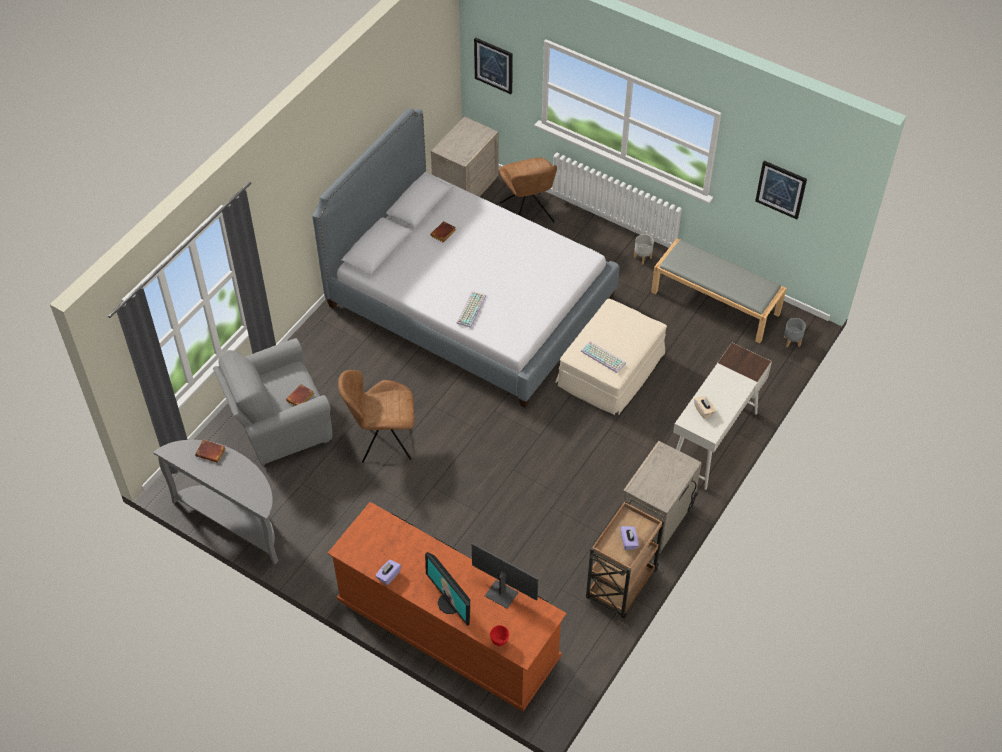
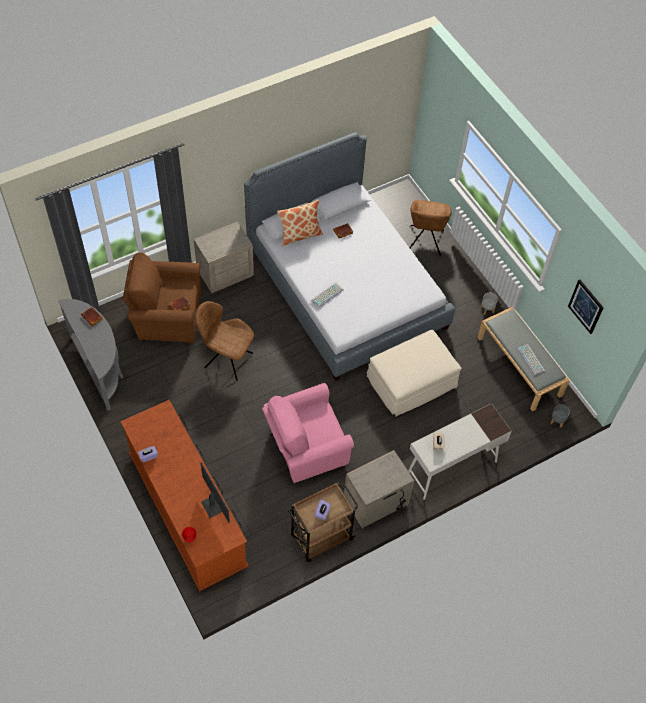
camera: 25 degrees right, 5 degrees up
(278, 425) = (166, 317): grey armchair -> brown armchair
(395, 257) = (300, 235): none -> pillow
(449, 603) = (175, 495): monitor -> none
(465, 187) = (393, 204): beige nightstand -> beige nightstand (225, 273)
(494, 65) = (435, 124): picture -> none
(538, 497) = (304, 448): none -> pink armchair
(604, 357) = (400, 371): keyboard -> keyboard (531, 360)

